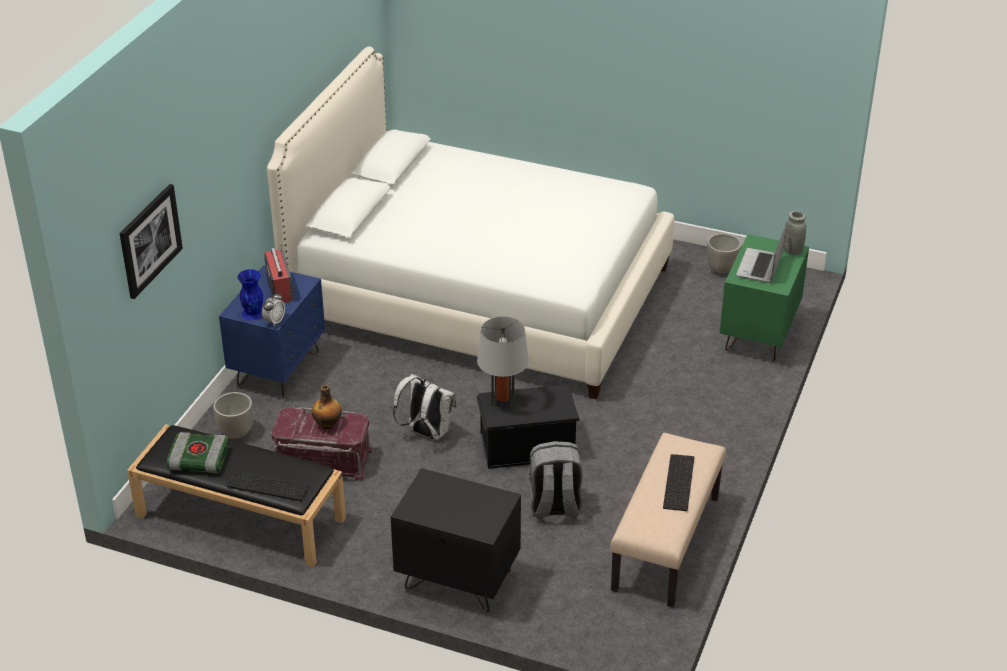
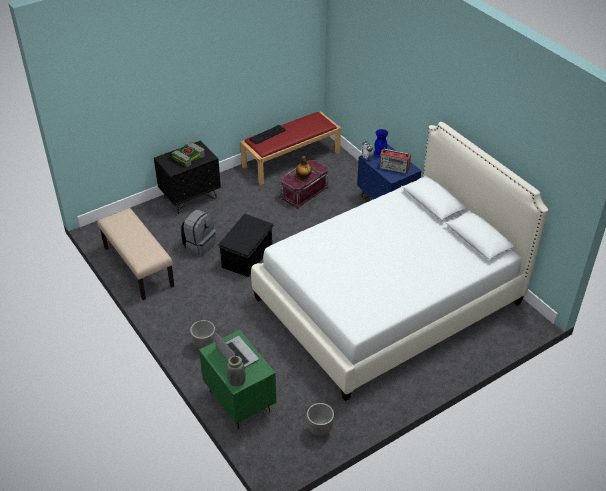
camera: 125 degrees right, 5 degrees up
(149, 240) = (362, 50): picture -> none
(198, 460) = (303, 124): book -> book (188, 156)
(236, 432) = (348, 176): planter -> planter (204, 345)
(239, 517) = (291, 159): black bench -> red bench
(426, 433) = (290, 229): white backpack -> none
(503, 400) = (257, 227): grey table lamp -> none
(680, 483) = (131, 240): keyboard -> none

